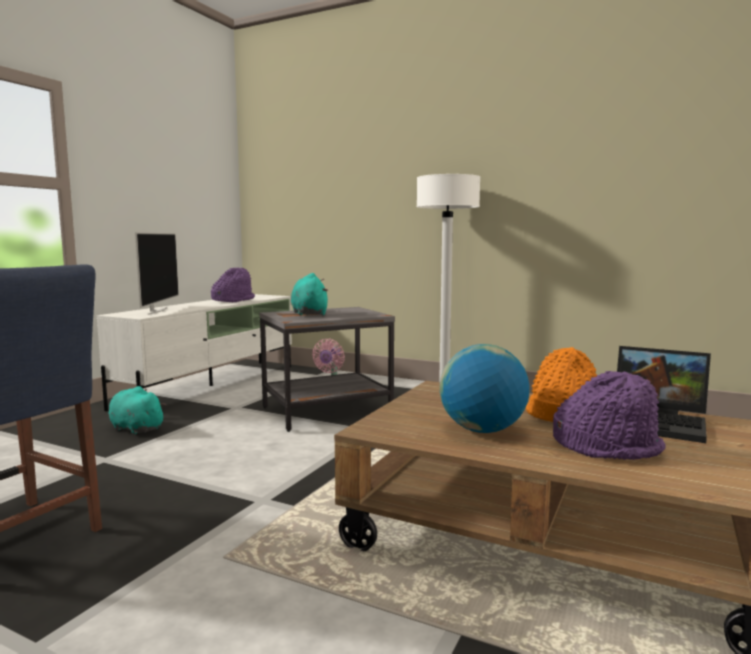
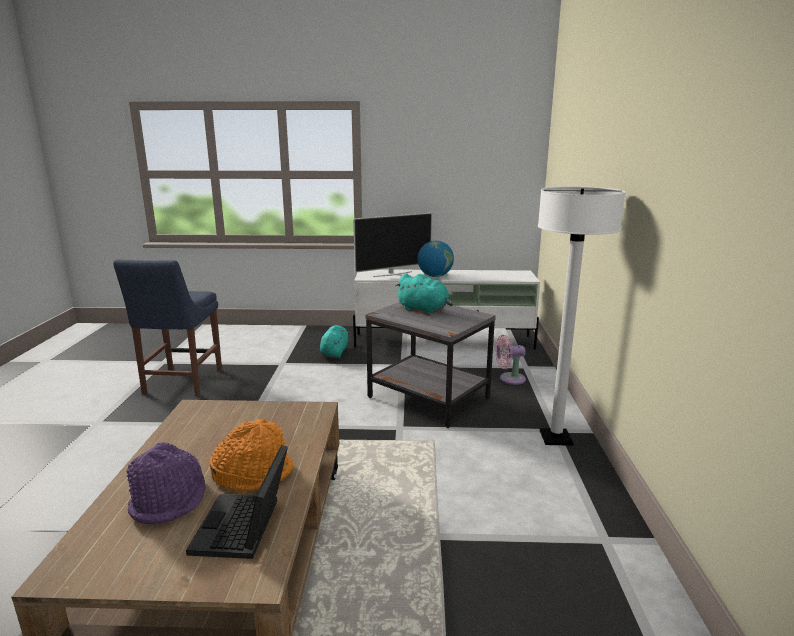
camera: 65 degrees right, 10 degrees up
(233, 300) = (476, 275): purple hat -> none
(309, 313) = (424, 310): turquoise plush toy -> turquoise plush toy turned 75 degrees clockwise
(482, 430) = (200, 444): globe -> globe (435, 276)

